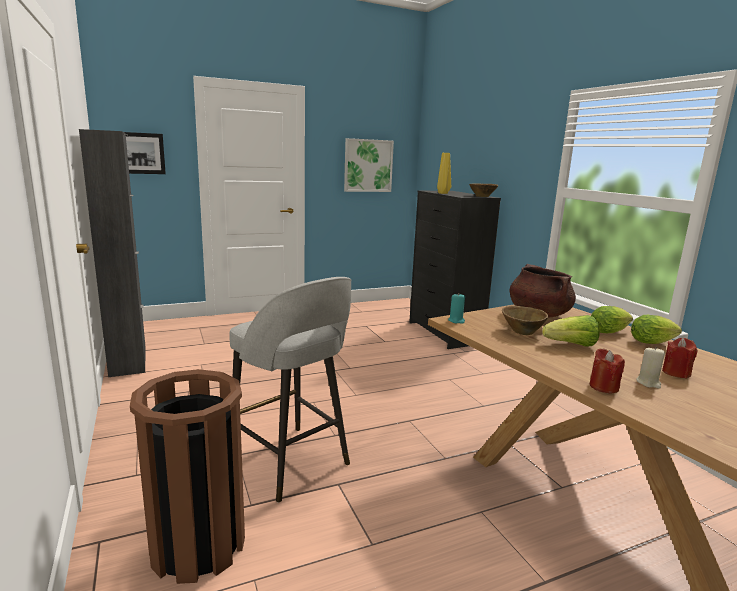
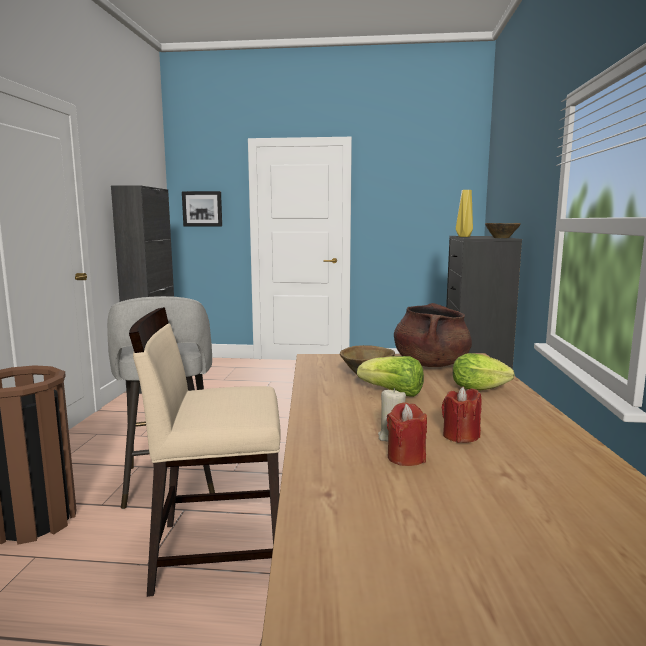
camera: 30 degrees right, 5 degrees down
(368, 165) = (422, 213): picture -> none
(414, 511) = (218, 551): none -> beige chair
(456, 321) = (319, 358): turquoise candle -> none
(603, 387) = (326, 430): red candle -> red candle (406, 457)
(654, 343) = (516, 407): lettuce -> none

